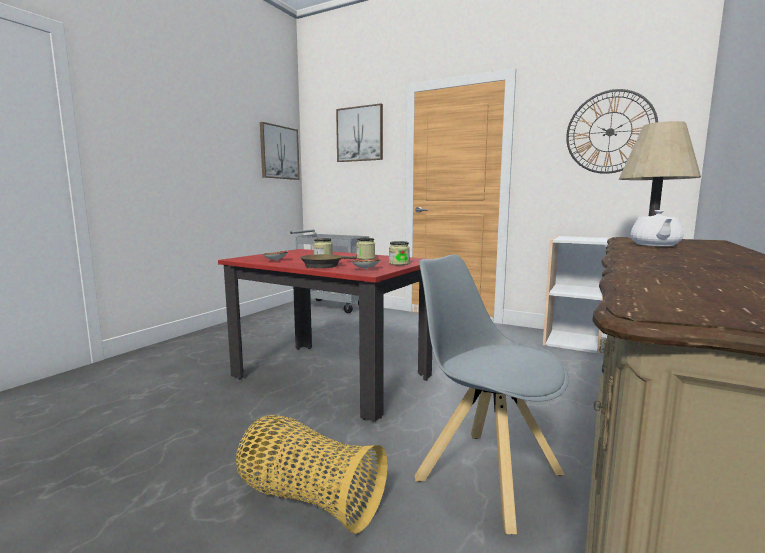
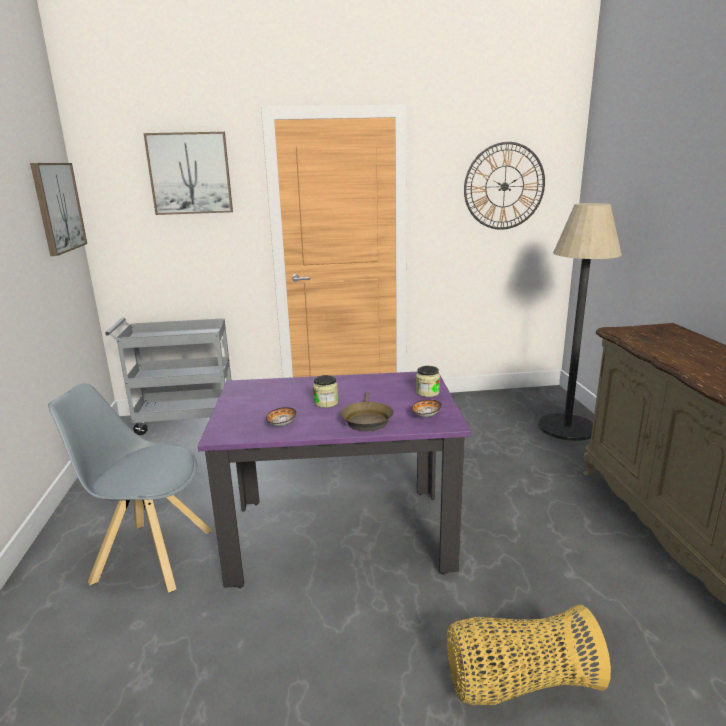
camera: 35 degrees left, 10 degrees up
(331, 377) = (340, 535): red dining table -> purple dining table
(365, 258) = (366, 388): jar -> none
(485, 473) = (593, 579): grey chair -> grey chair (150, 554)
(573, 341) = (487, 402): bookcase -> none
(654, 245) = (674, 351): white teapot -> none

